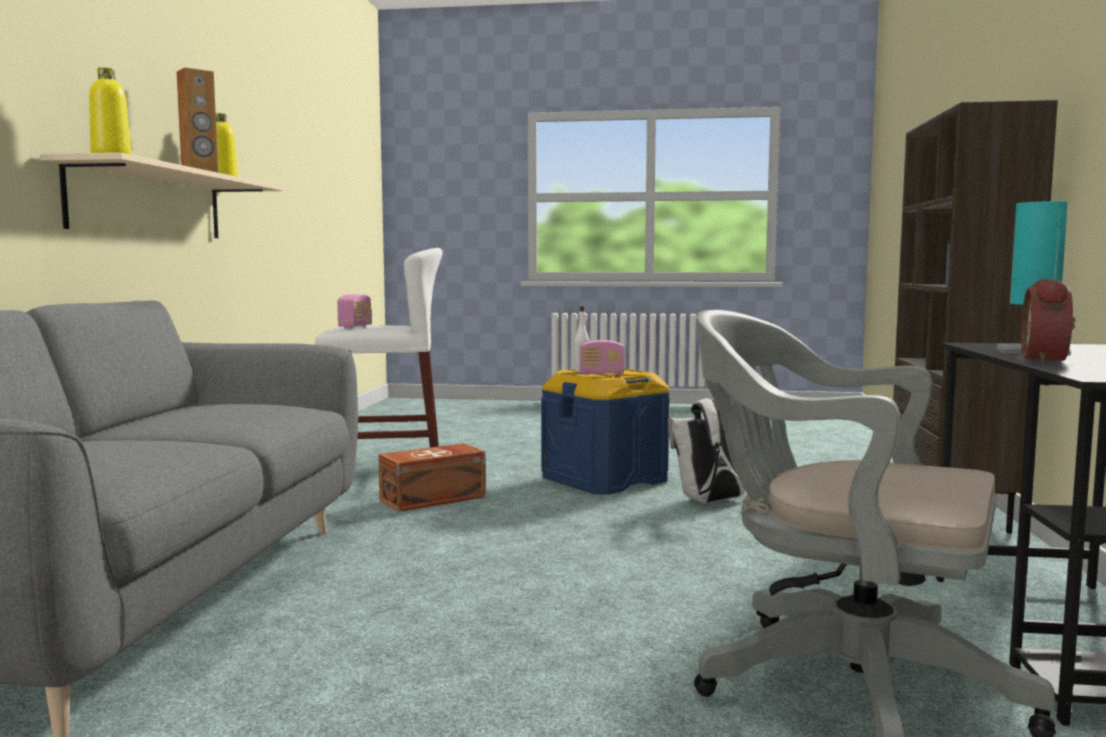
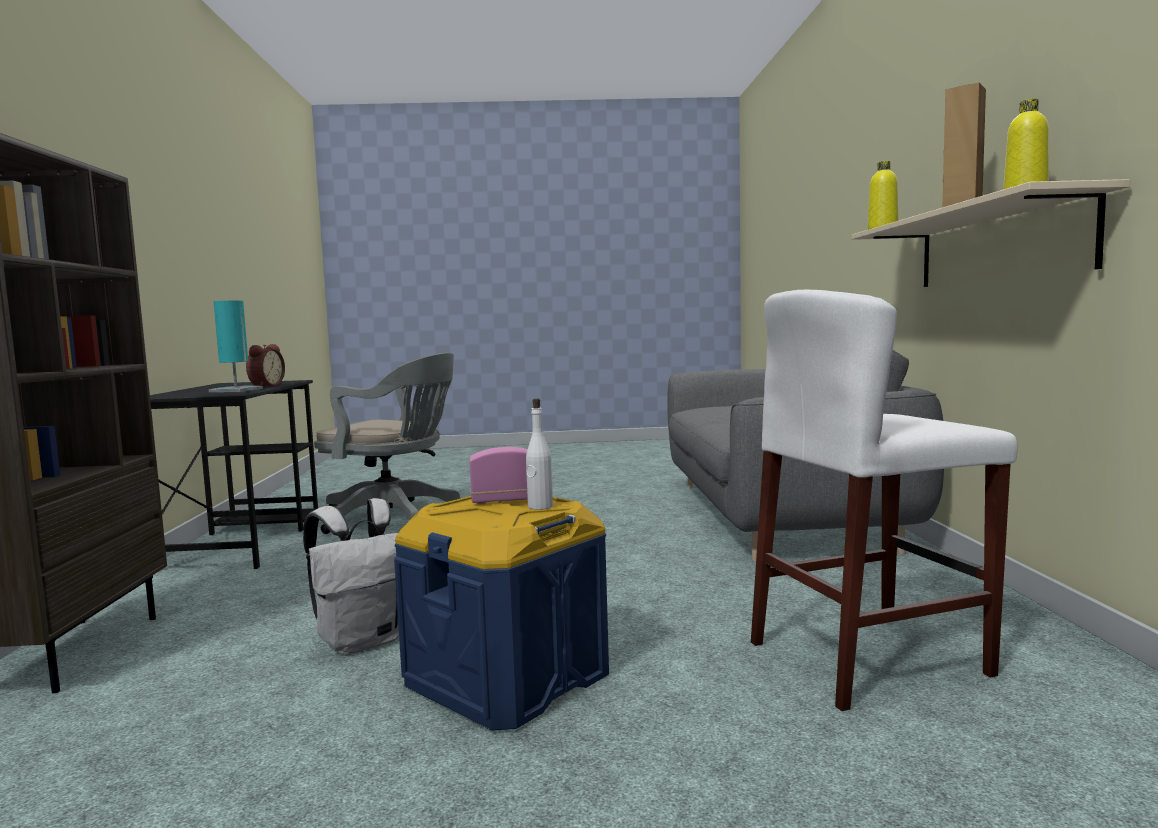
camera: 170 degrees right, 0 degrees up
(355, 326) = (903, 417): radio -> none
(434, 498) = (714, 610): brown storage box -> none

